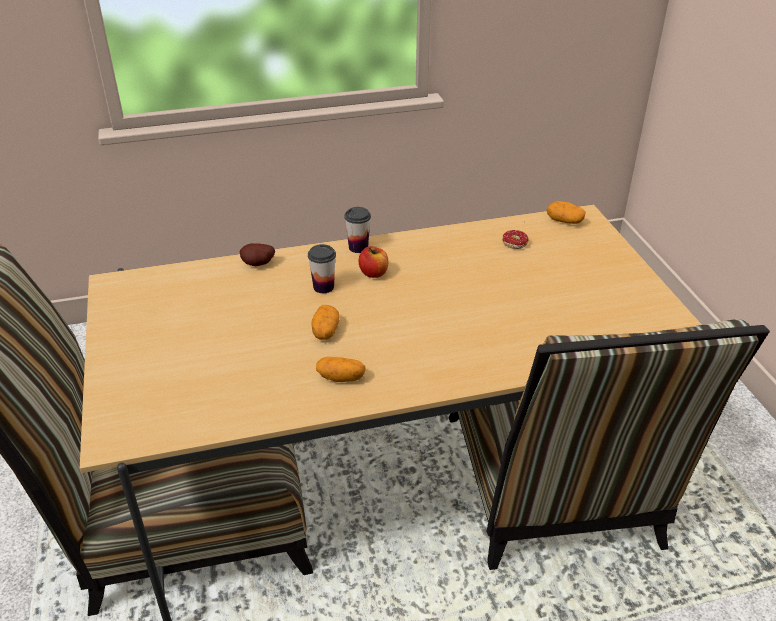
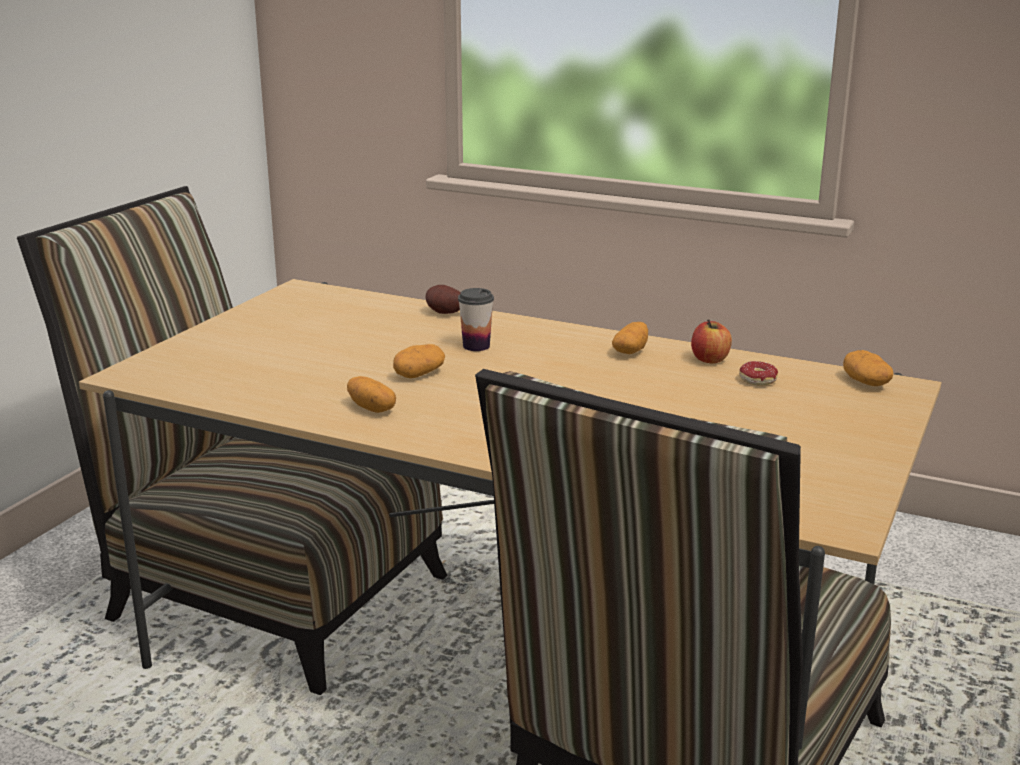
camera: 40 degrees right, 15 degrees down
(358, 247) = (566, 331): cup -> none
(373, 273) = (546, 352): apple -> apple (710, 359)
(419, 249) = (630, 351): none -> potato

